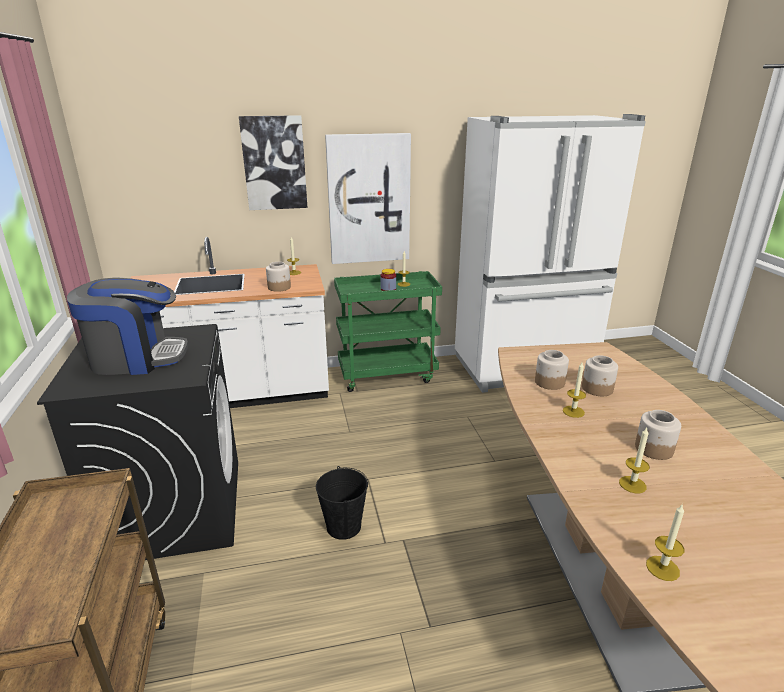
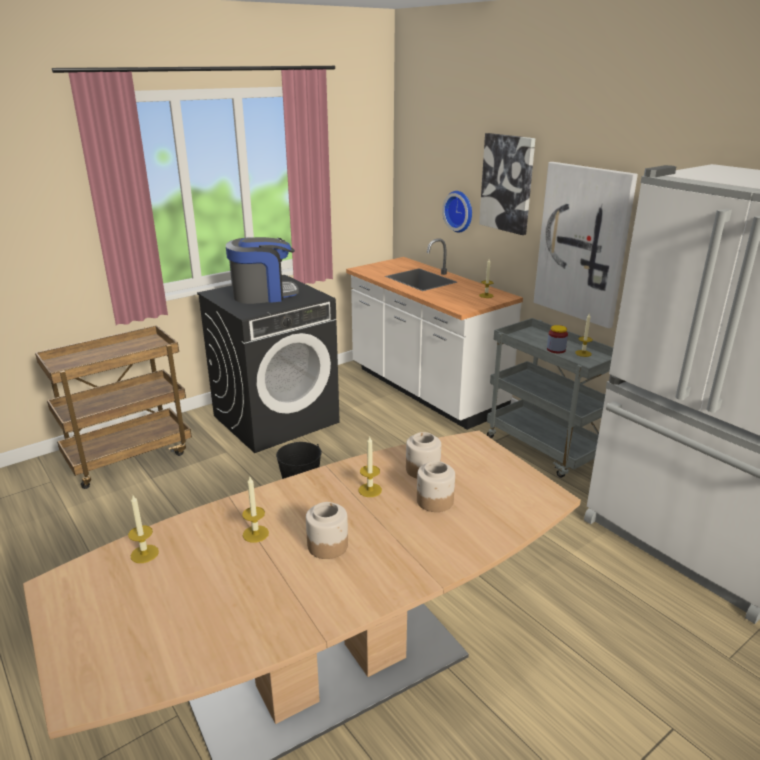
camera: 65 degrees right, 0 degrees up
(137, 358) = (263, 295): coffee machine -> coffee machine turned 75 degrees counterclockwise
(213, 203) = (460, 211): none -> wall clock
(279, 287) = (444, 300): jar -> none
(387, 374) = (545, 449): green cart -> grey cart

